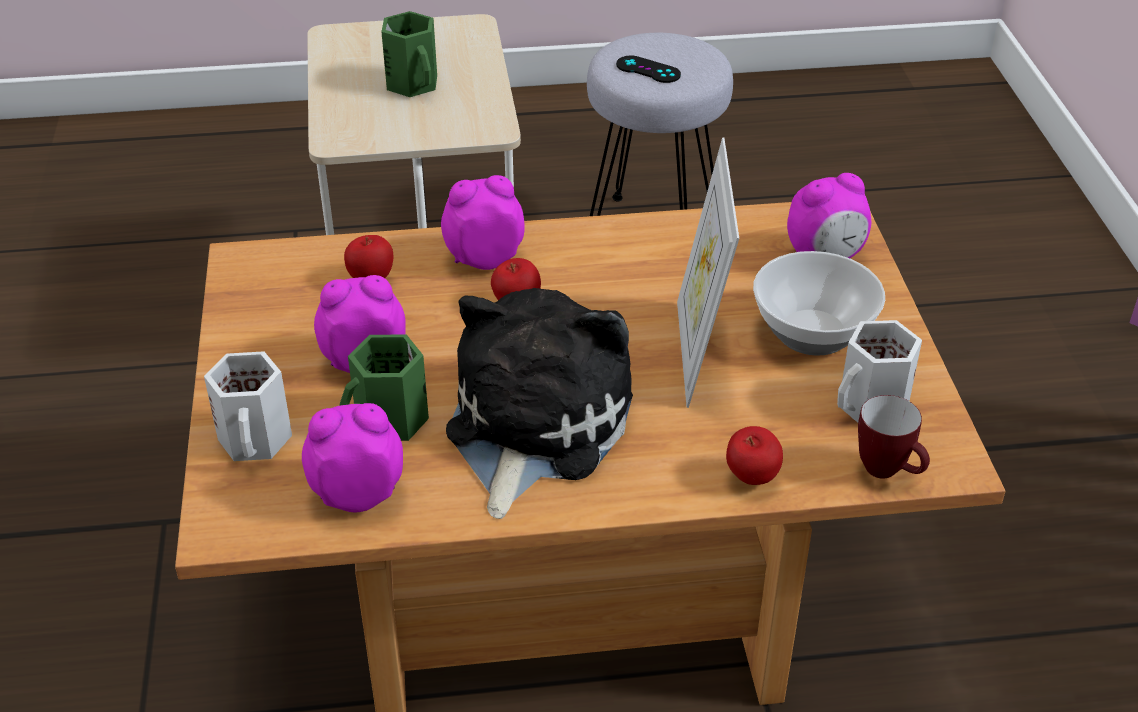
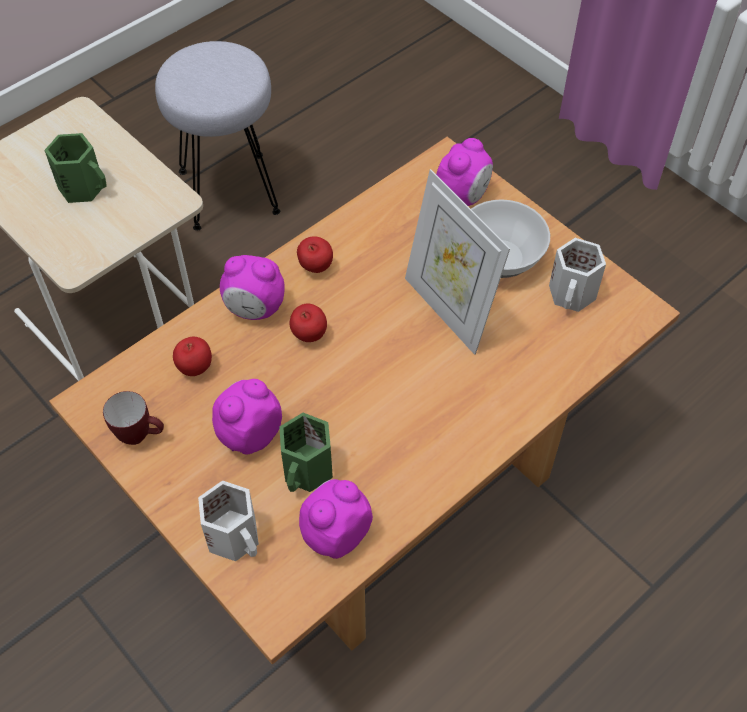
camera: 35 degrees left, 15 degrees up
(484, 257) = (255, 309): alarm clock -> alarm clock turned 120 degrees counterclockwise
(532, 426) = (397, 421): plush toy -> none
(648, 70) = (209, 85): black game controller -> none
(751, 478) = (549, 384): apple -> apple (315, 268)
(888, 472) = (615, 335): mug -> mug (140, 436)

